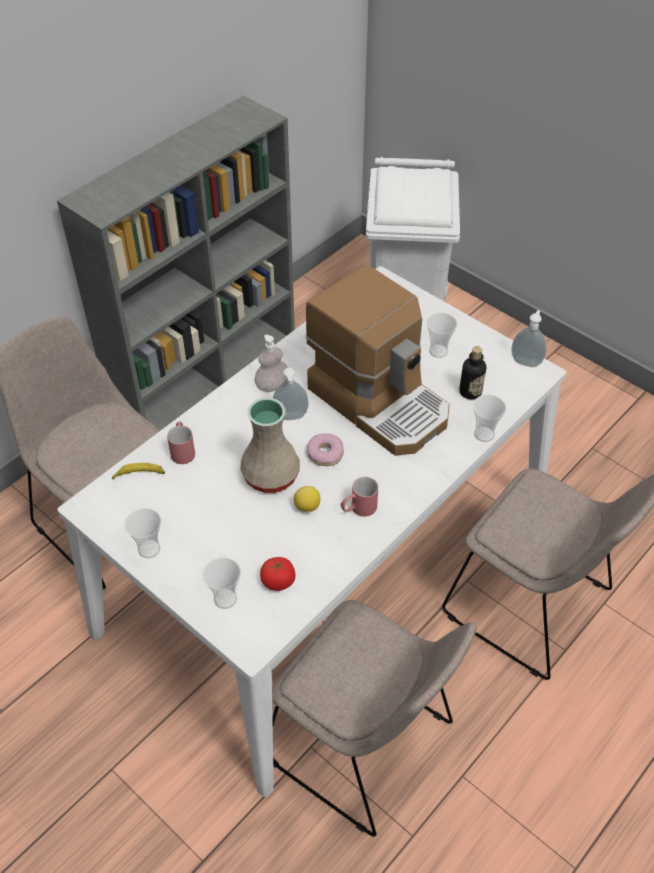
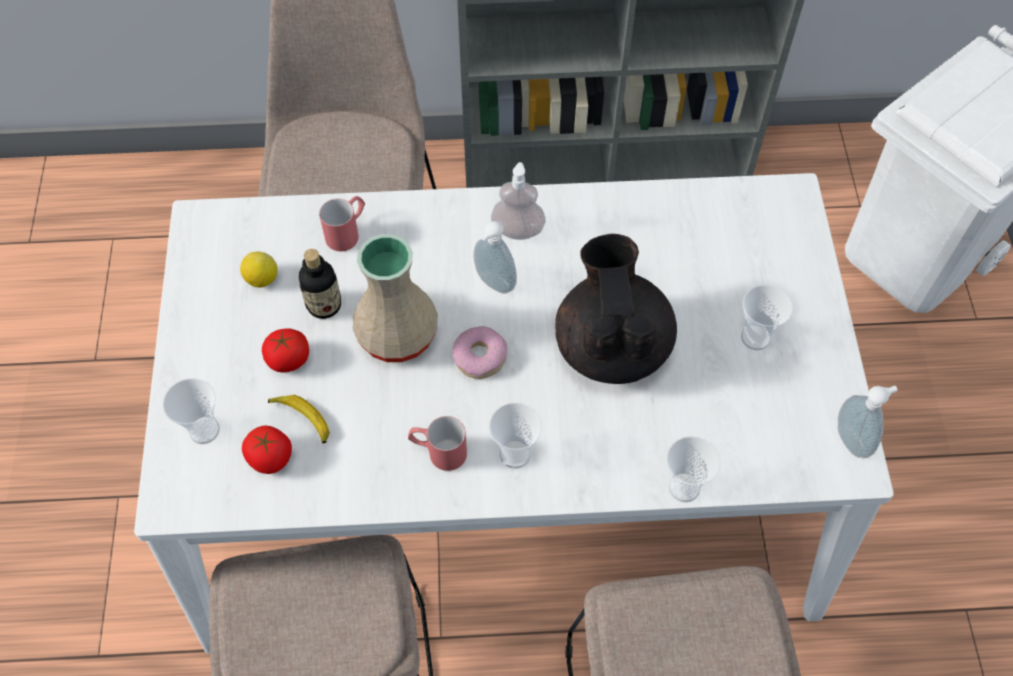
camera: 45 degrees right, 10 degrees up
(139, 474) = (280, 226): banana -> banana (302, 420)
(149, 549) = (200, 314): cup -> cup (515, 454)
(228, 531) = (288, 359): none -> tomato
(307, 507) = (391, 401): lemon -> lemon (261, 279)
(380, 401) = (611, 345): coffee machine -> black teapot
(470, 392) = (732, 420): bottle -> bottle (324, 305)

